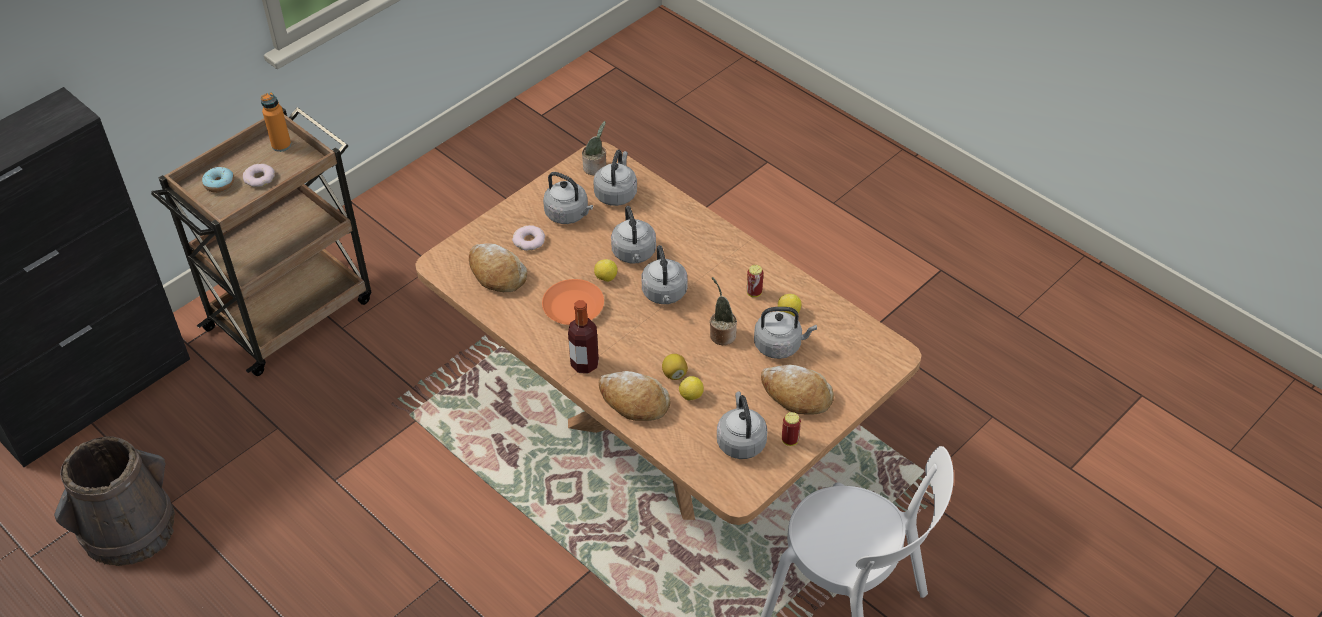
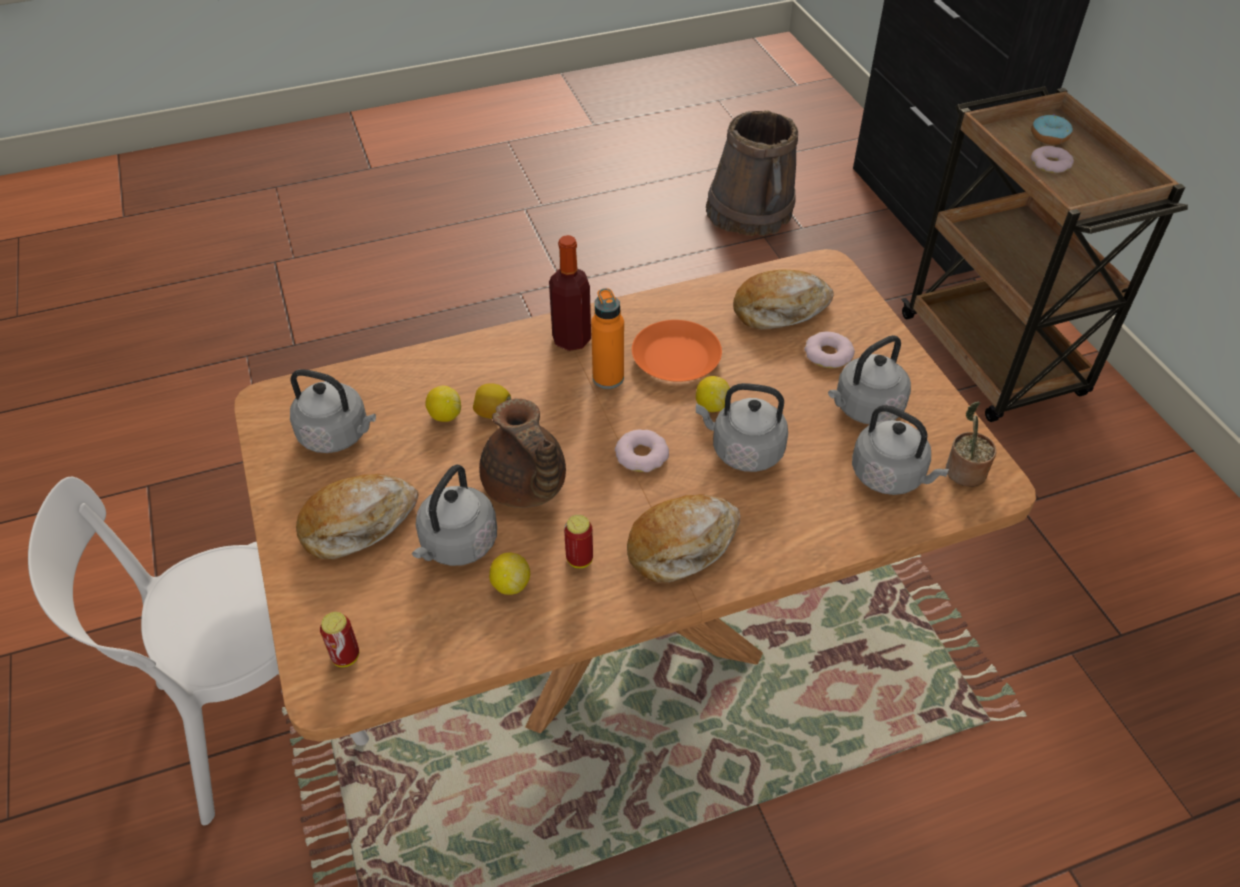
camera: 115 degrees right, 0 degrees up
(281, 145) = (1113, 189): orange bottle -> orange bottle (608, 378)
(634, 401) = (479, 362): bread -> bread (682, 545)
(665, 294) = (642, 455): grey kettle -> donut
(721, 334) = (525, 487): potted plant -> brown teapot
(790, 440) = (295, 484): can -> can (345, 656)

